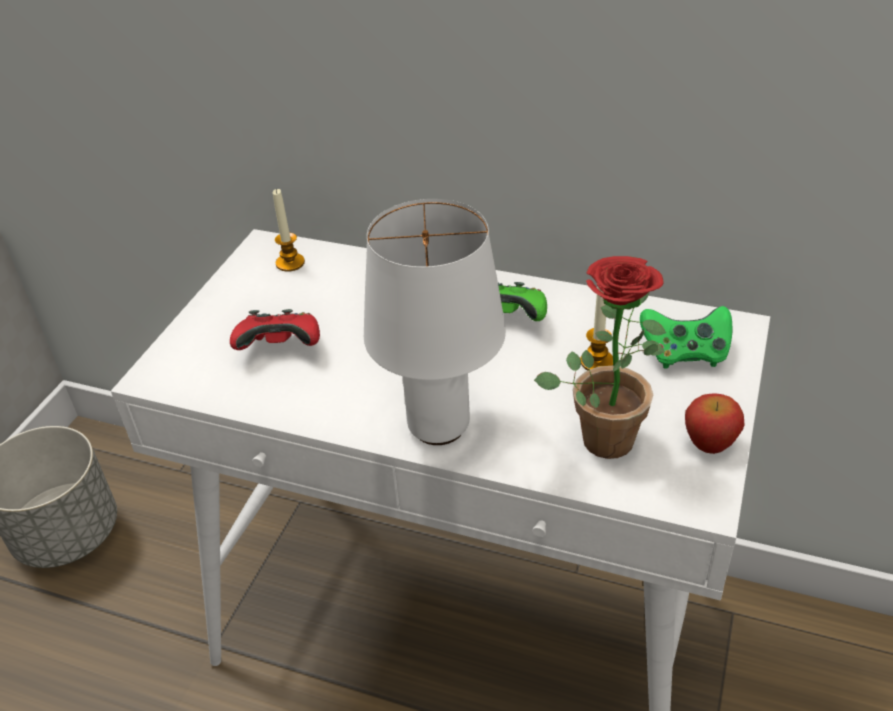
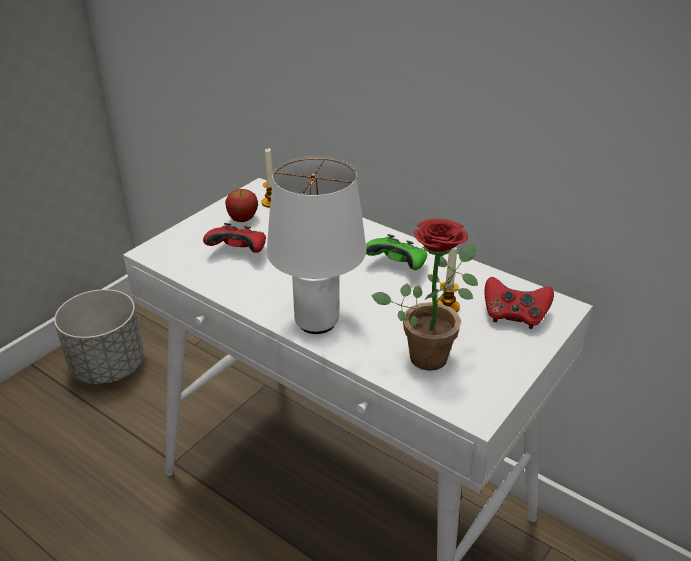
camera: 15 degrees right, 5 degrees down
(684, 353) = (514, 315): green game controller -> red game controller
(710, 442) = (501, 376): apple -> apple (243, 218)

